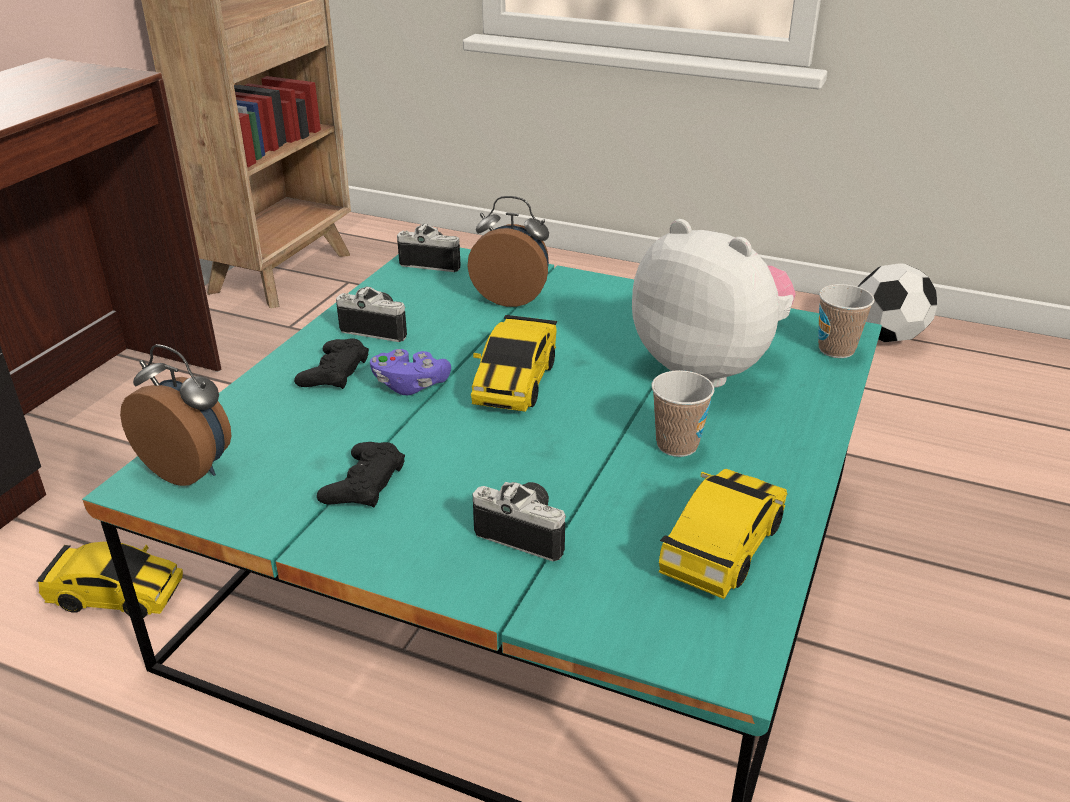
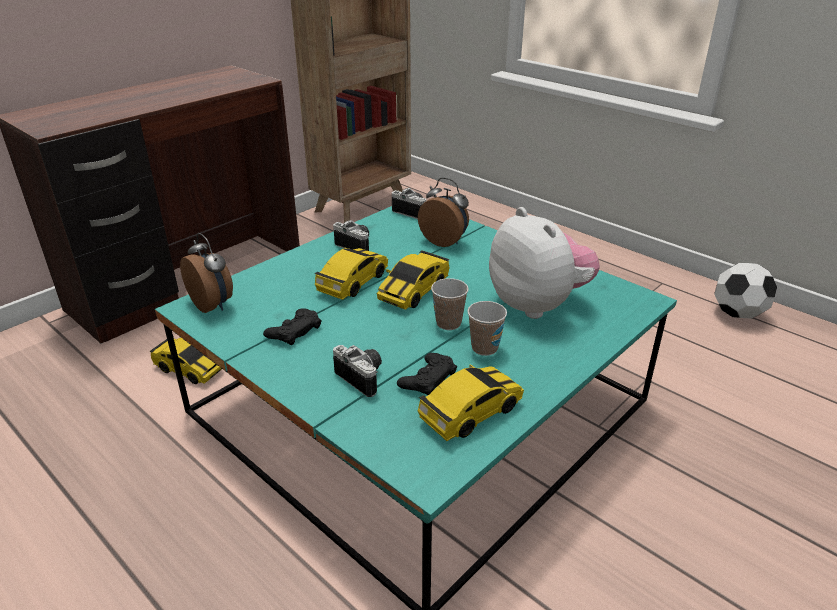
camera: 20 degrees right, 0 degrees up
(333, 372) = (317, 266): black game controller -> black game controller (427, 379)
(410, 385) = (353, 282): purple game controller -> toy car
(836, 349) = (631, 310): cup -> cup (448, 323)

